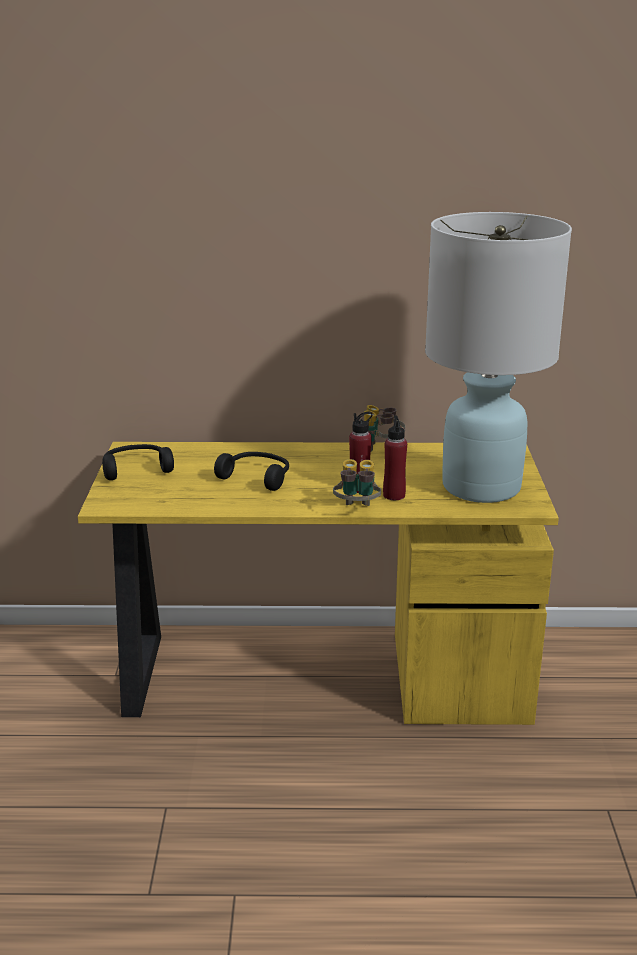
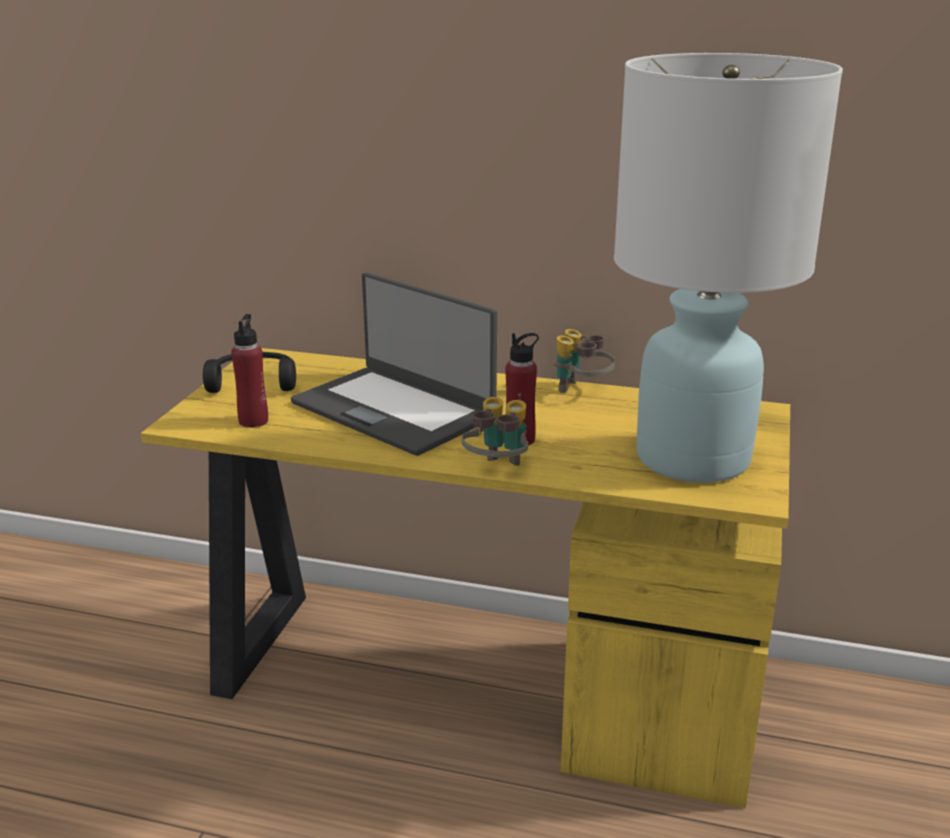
camera: 15 degrees right, 0 degrees up
(257, 477) = (394, 410): black headphones -> laptop
(394, 495) = (561, 455): red bottle -> red bottle (253, 421)

